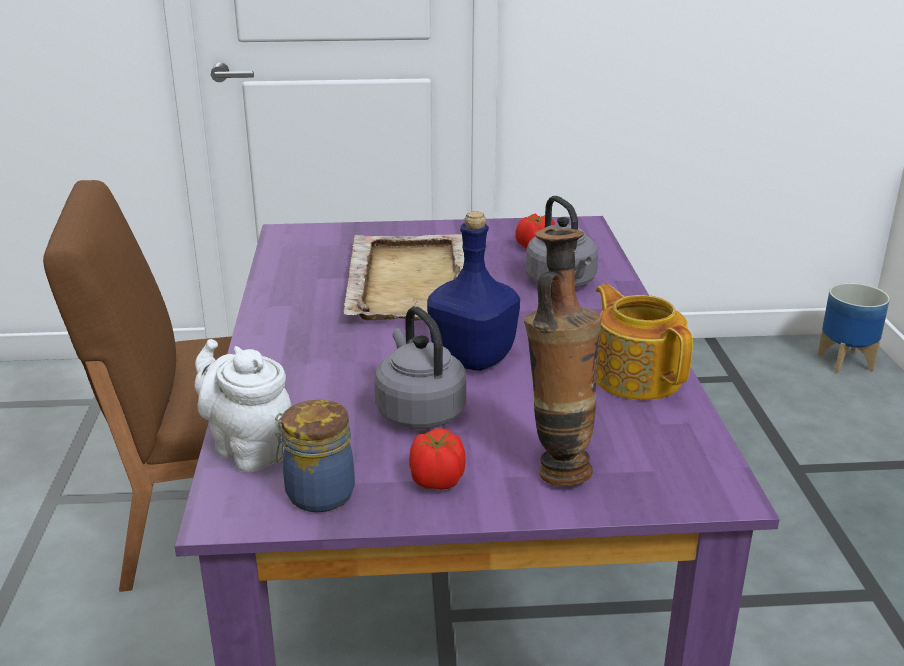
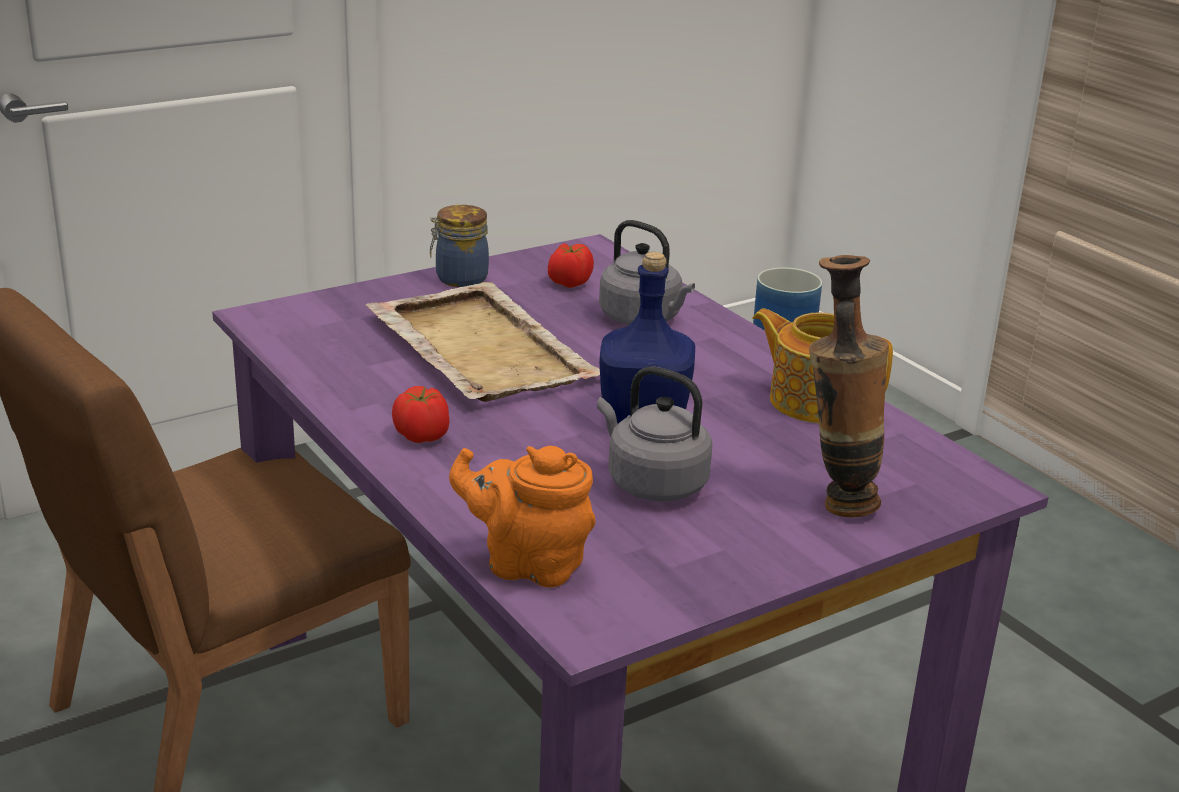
camera: 30 degrees left, 0 degrees up
(249, 449) = (527, 564): white teapot -> orange teapot
(317, 494) = (649, 587): jar -> jar (459, 279)
(436, 481) = (745, 543): tomato -> tomato (421, 436)

